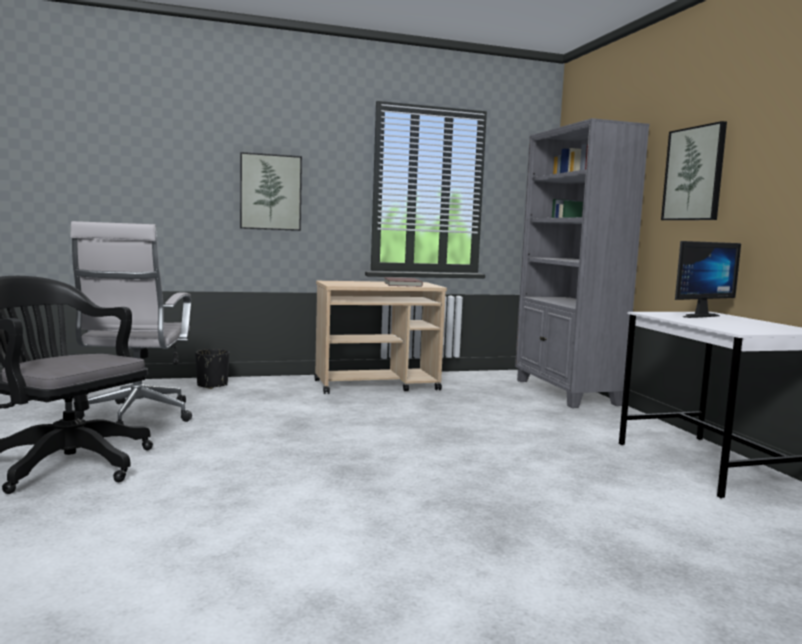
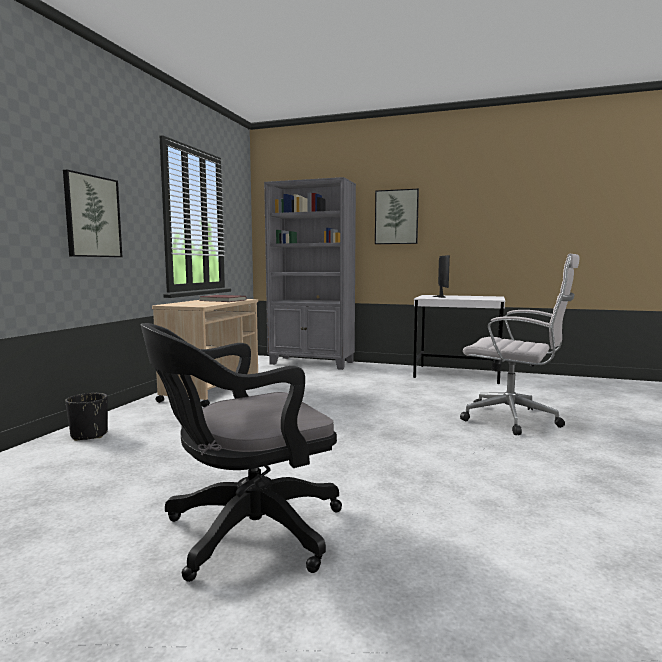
camera: 55 degrees left, 0 degrees up
(135, 417) = (138, 481): white office chair -> white office chair (515, 420)

